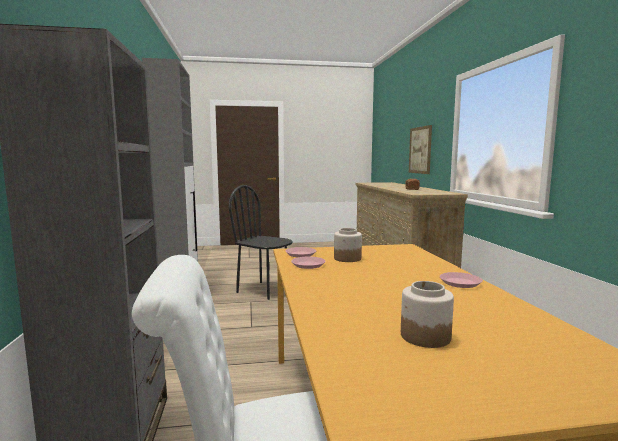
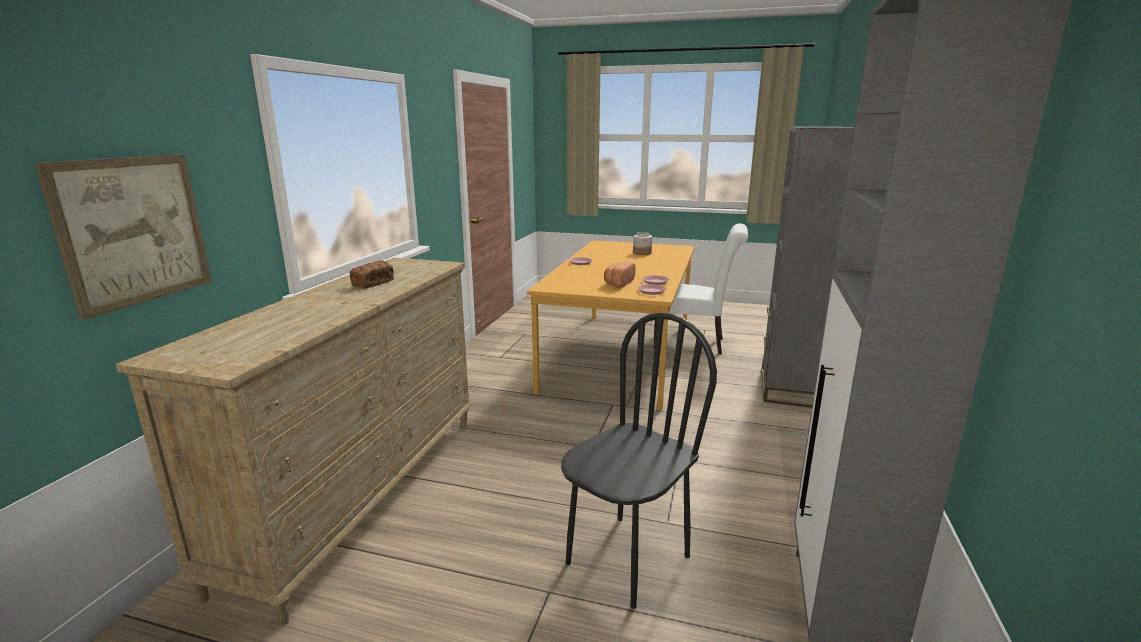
camera: 155 degrees left, 10 degrees up
(264, 290) = (627, 559): black chair -> black chair turned 105 degrees counterclockwise
(347, 258) = (618, 283): jar -> bread

